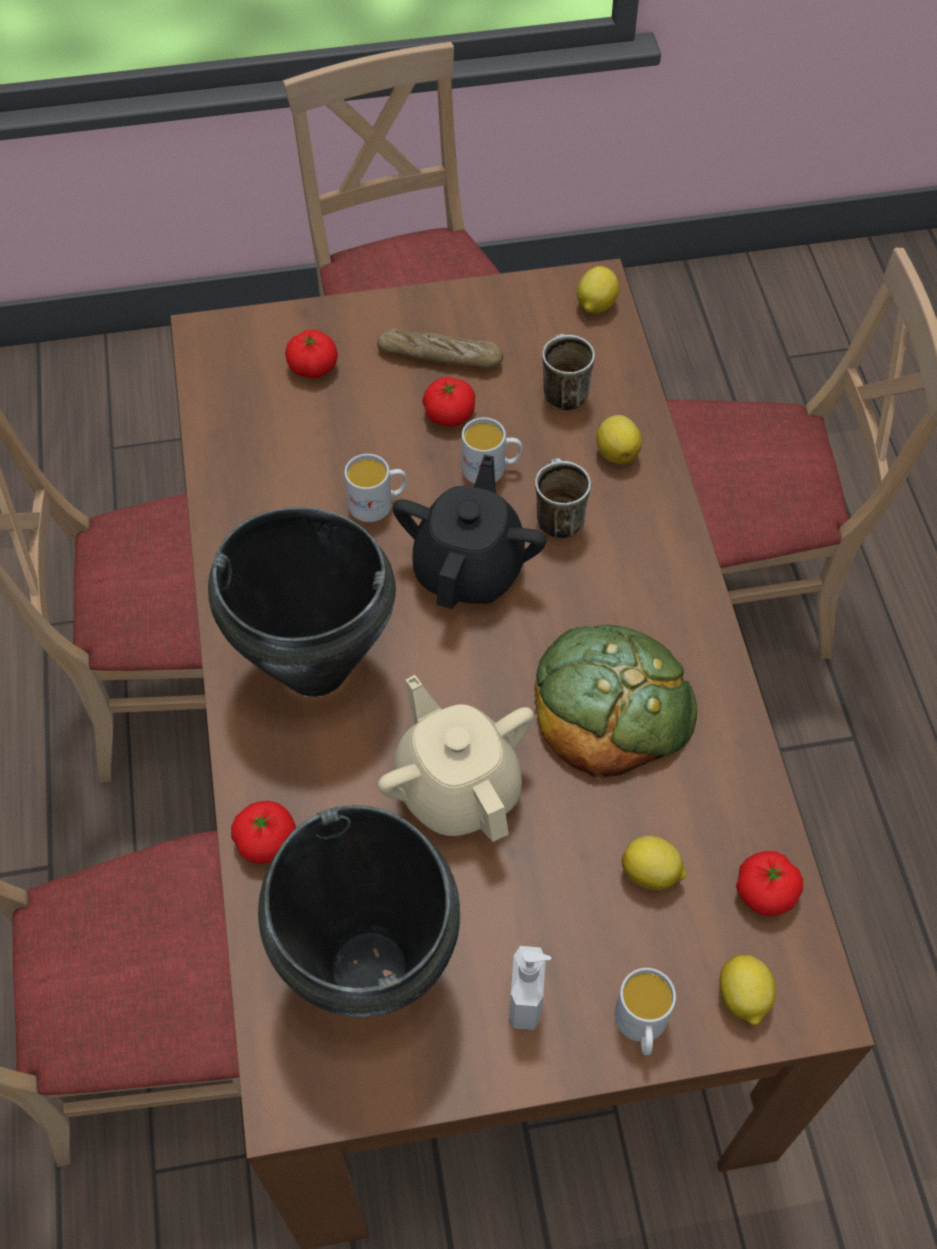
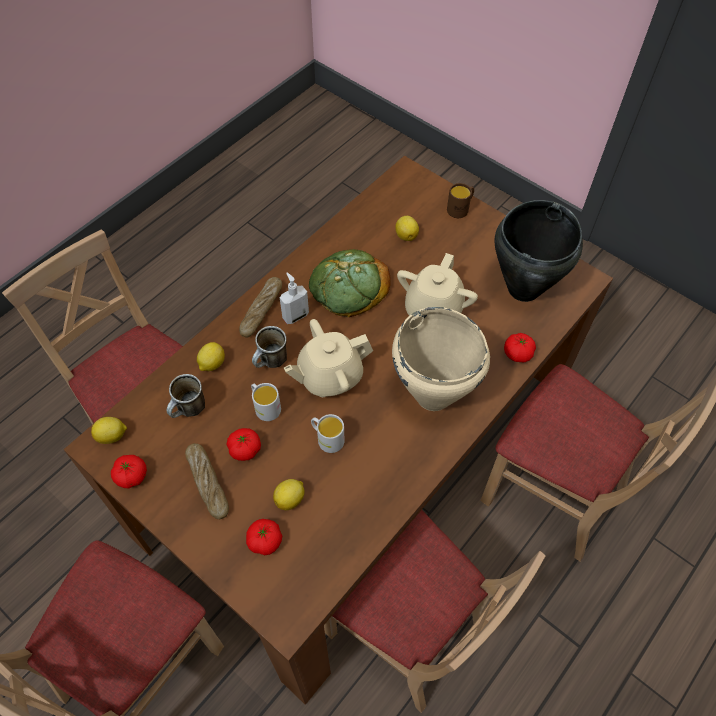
camera: 130 degrees left, 0 degrees up
(314, 667) = (433, 396): black cooking pot -> beige cooking pot
(469, 568) = (329, 376): black teapot -> beige teapot
(527, 1002) = (485, 240): soap dispenser -> soap dispenser (295, 315)
(641, 1026) = (460, 208): white mug -> brown mug
(663, 561) = (261, 310): none -> bread
(742, 998) = (423, 190): lemon -> lemon (290, 499)
(765, 892) = (381, 203): tomato -> tomato (131, 476)

